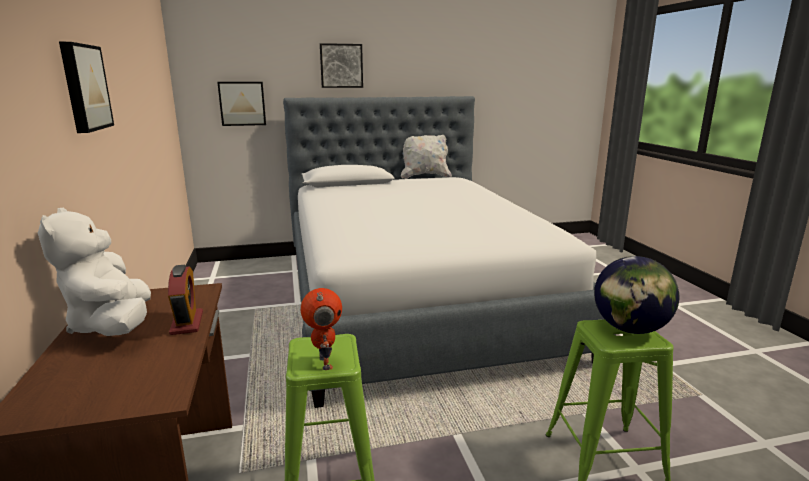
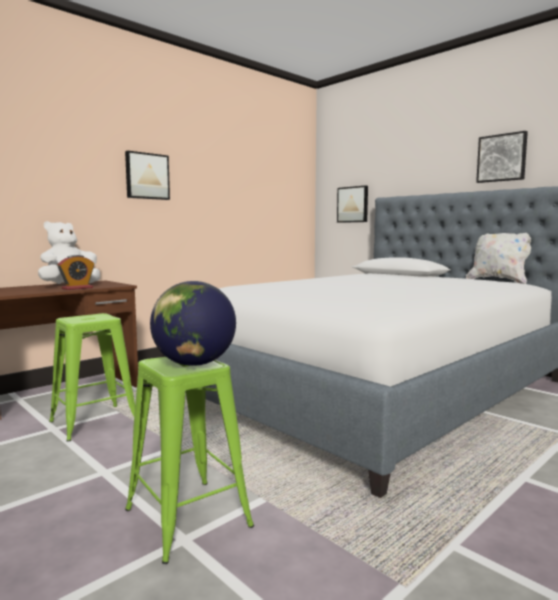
camera: 60 degrees right, 10 degrees down
(324, 362) = (77, 319): toy robot -> none
(341, 66) = (430, 165): picture -> picture (502, 158)

